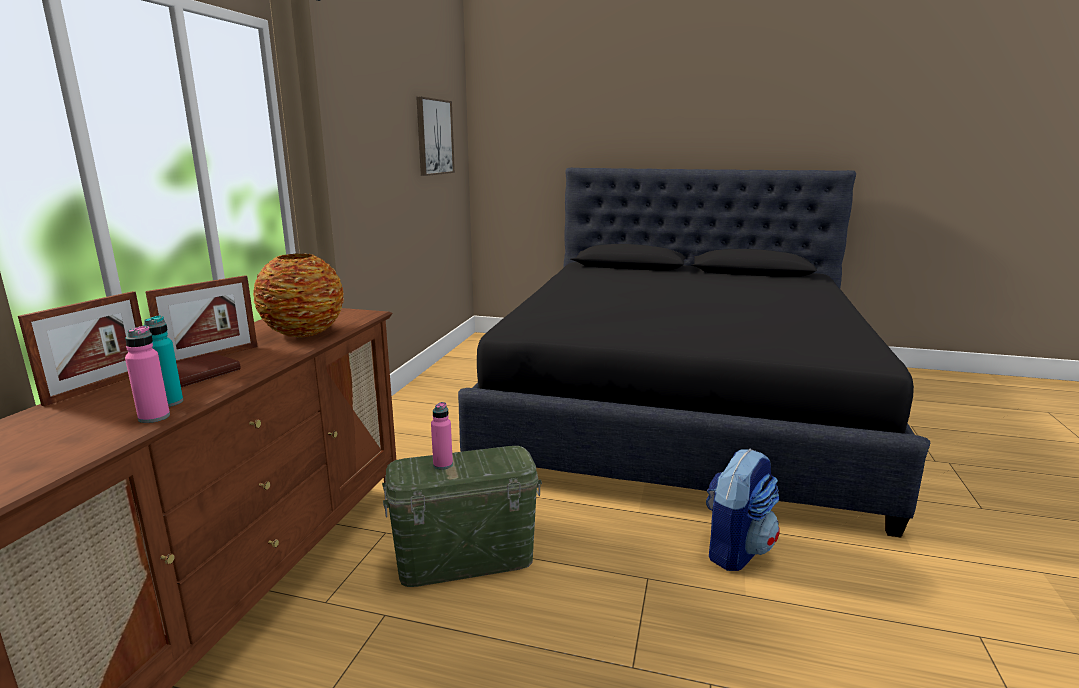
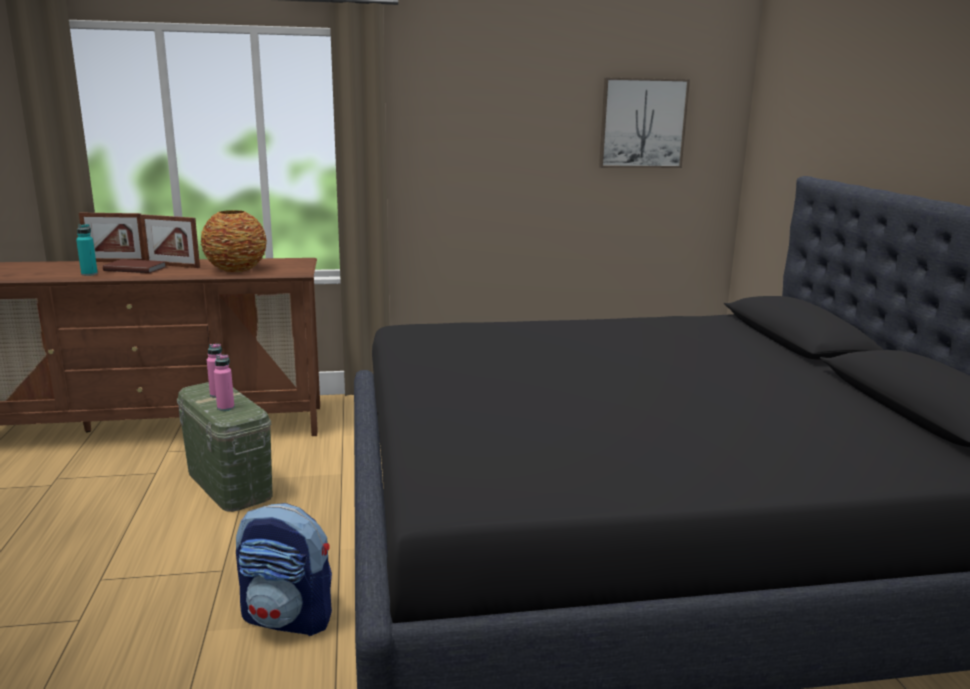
camera: 65 degrees right, 0 degrees up
(154, 417) = (66, 276): pink bottle -> pink bottle (225, 408)

